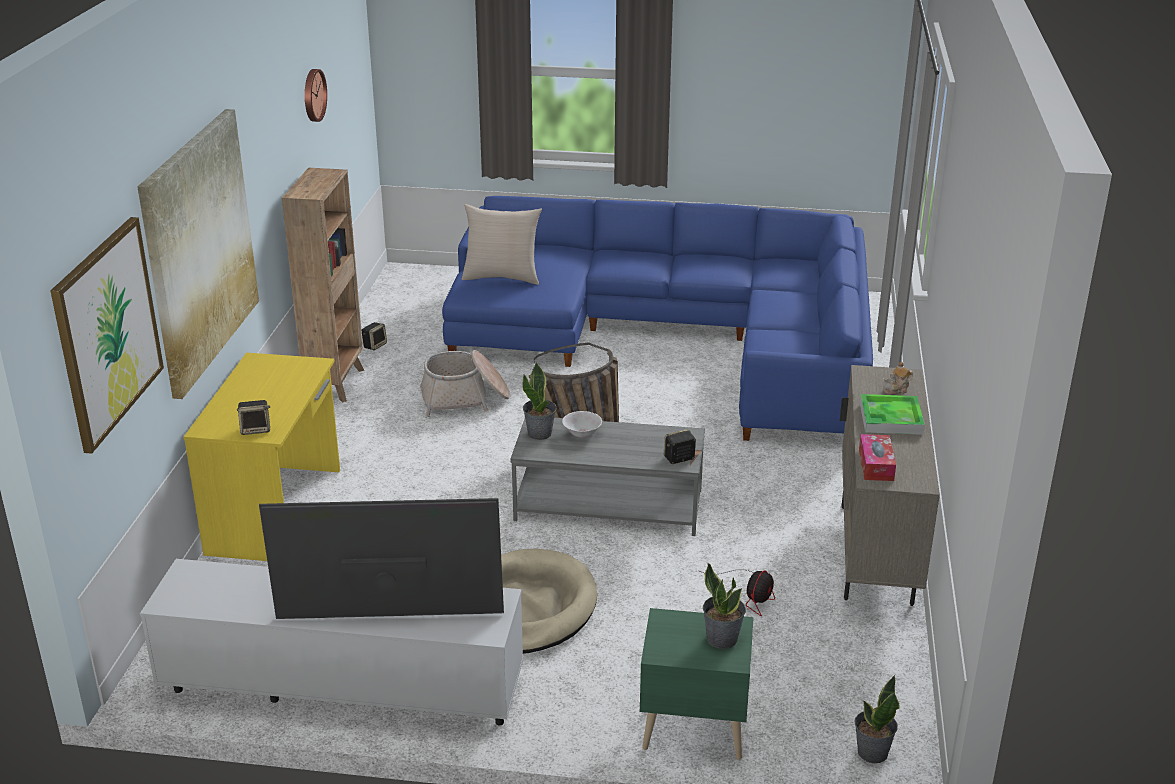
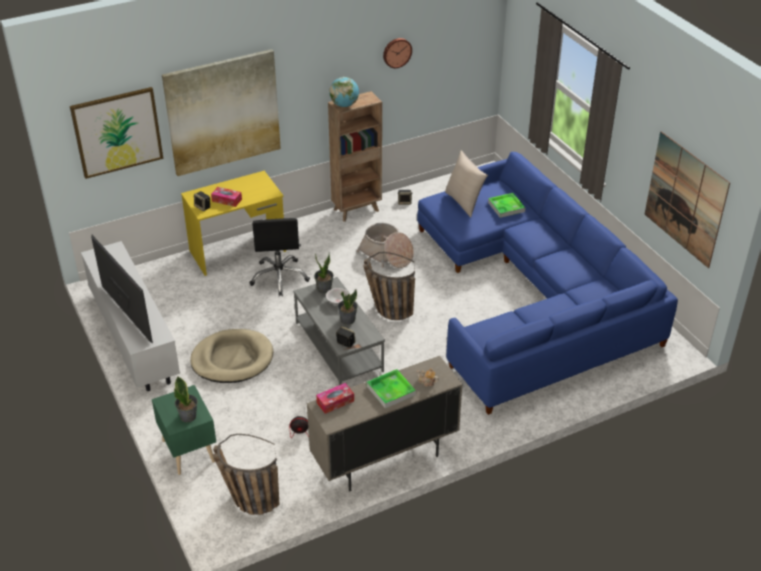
camera: 55 degrees right, 10 degrees up
(272, 404) = (227, 200): none -> tissue box
(311, 190) = (344, 105): none -> globe
(391, 497) = (279, 277): none -> black office chair
(554, 257) = (506, 207): none -> tray
(815, 102) = (685, 199): none -> picture
(856, 707) = (246, 500): none -> basket
(872, 752) = (217, 518): potted plant -> potted plant (347, 319)

